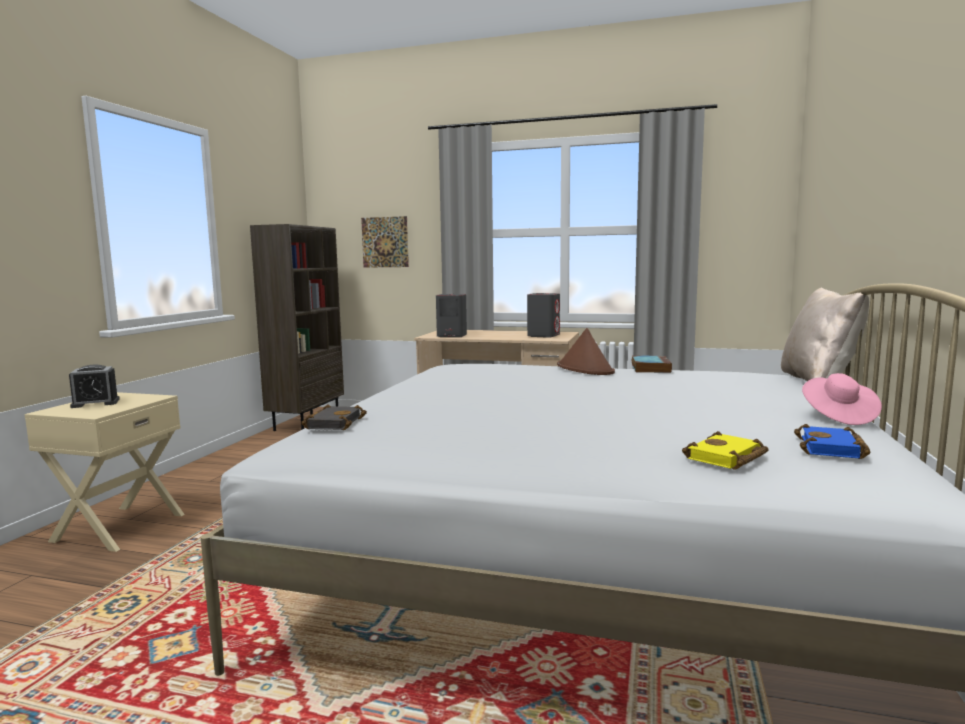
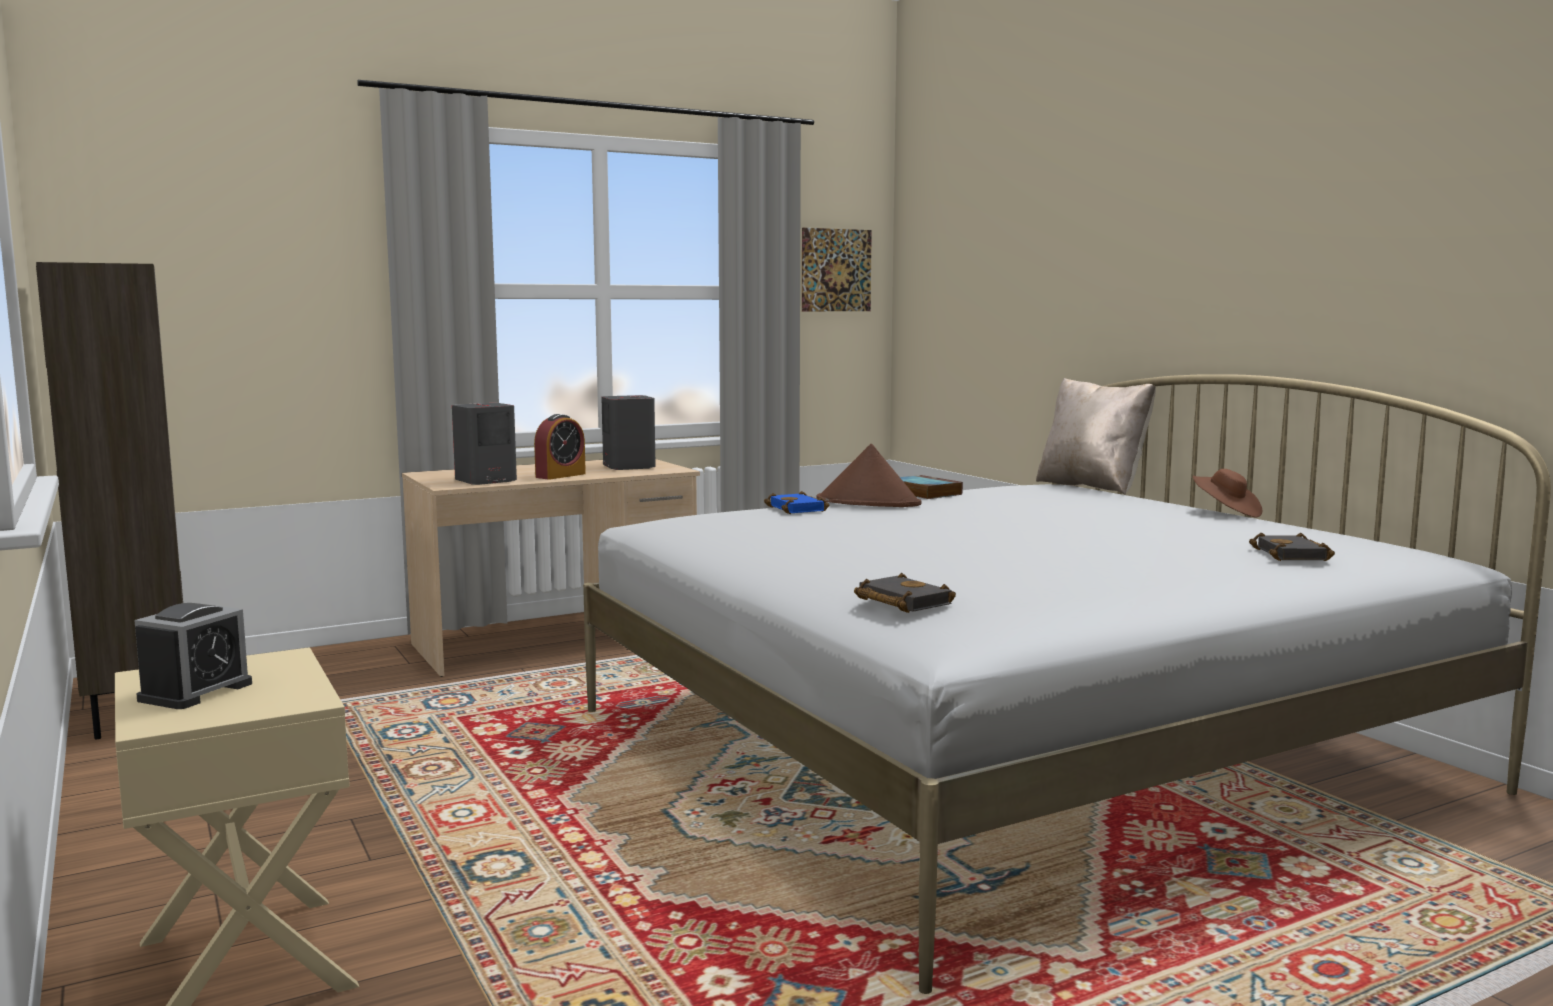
camera: 45 degrees left, 0 degrees up
(385, 242) = (247, 302): picture -> picture (836, 270)
(492, 336) = (560, 475): none -> alarm clock
(726, 458) = (1294, 555): yellow book -> black book
(833, 449) = (1316, 535): blue book -> blue book (799, 509)
(838, 416) = (1226, 512): pink hat -> brown hat

